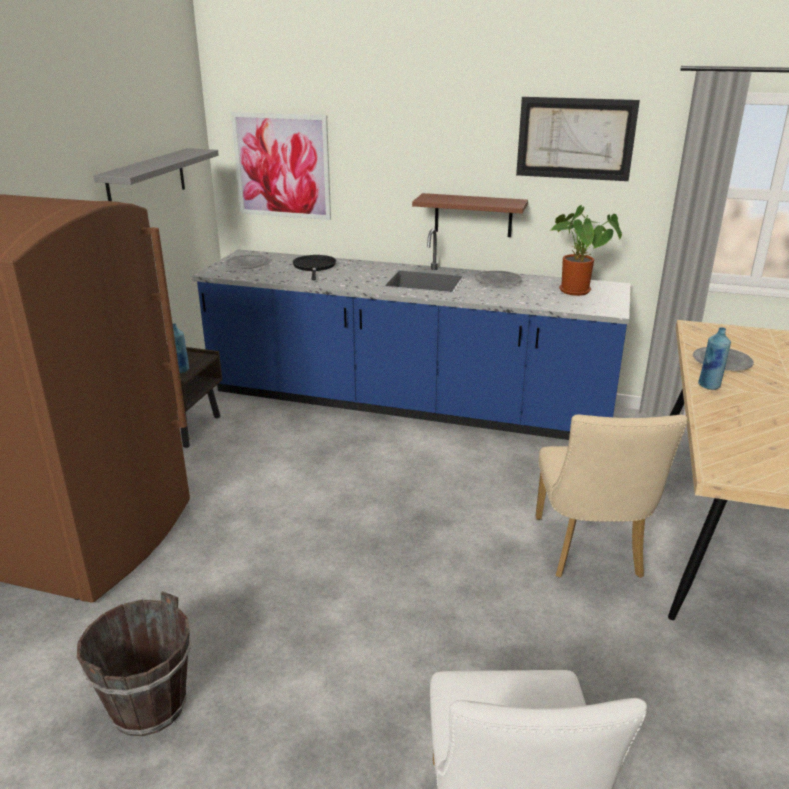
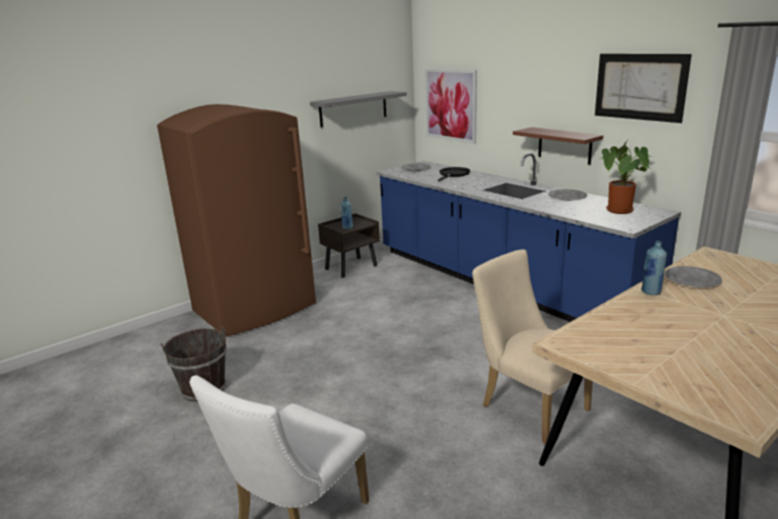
camera: 35 degrees right, 5 degrees down
(590, 552) = (528, 405): beige chair -> beige chair turned 105 degrees clockwise

